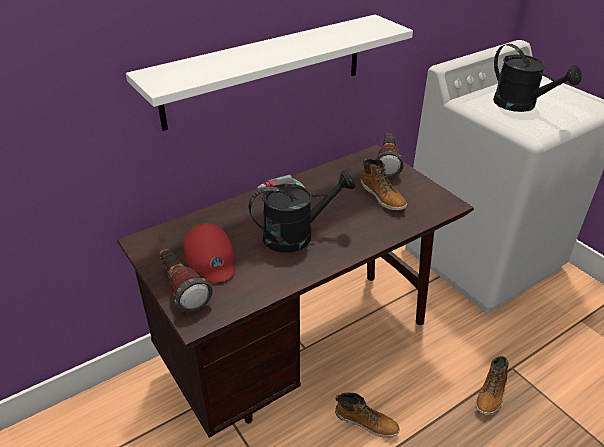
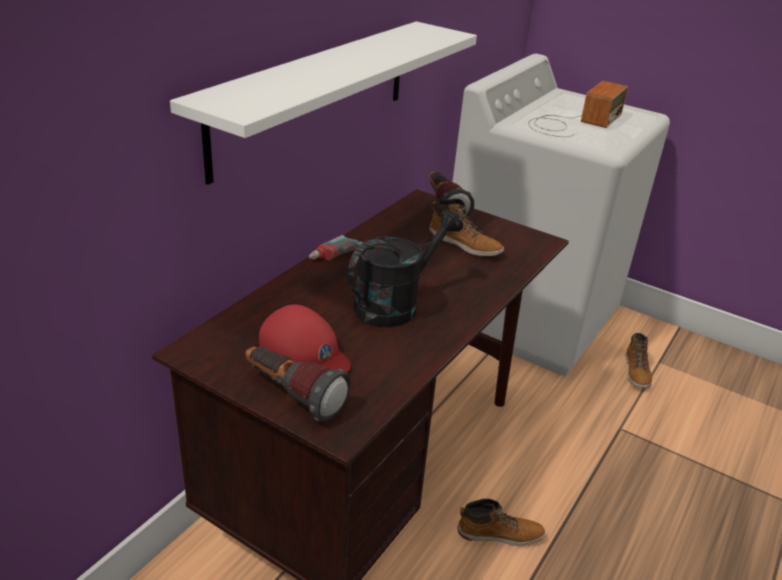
camera: 25 degrees left, 5 degrees down
(491, 394) = (614, 462): boot -> boot (637, 372)
(521, 105) = (573, 122): black watering can -> radio

